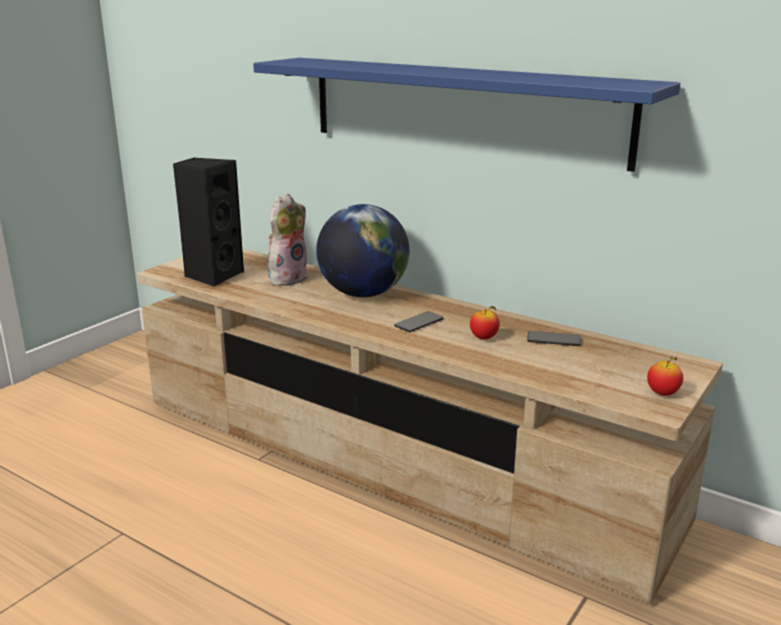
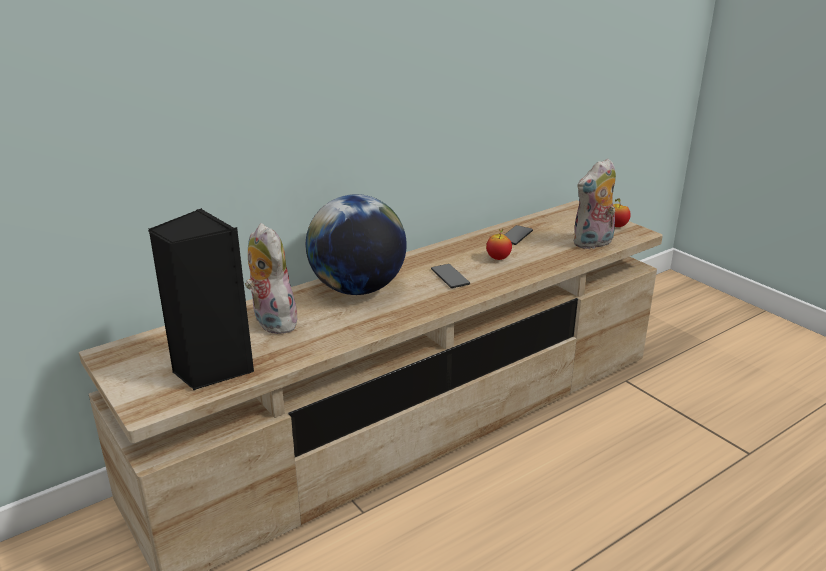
camera: 70 degrees left, 5 degrees up
(462, 109) = (392, 71): blue shelf -> none
(584, 383) = (593, 243): none -> plush toy

